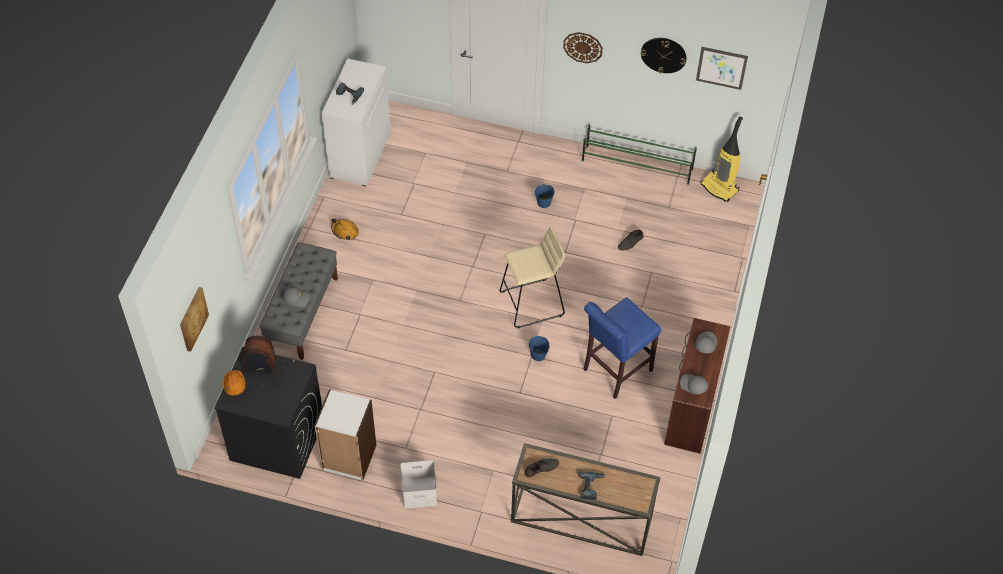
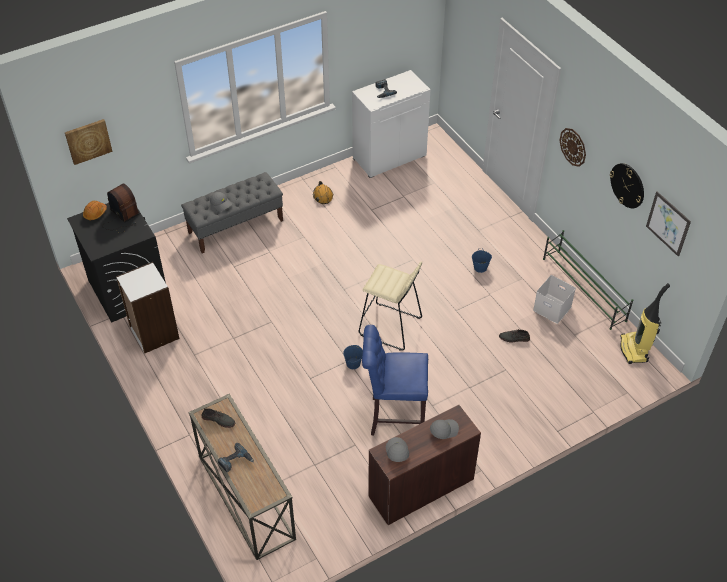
camera: 45 degrees right, 5 degrees down
(420, 491) = (168, 389): white storage box -> white storage box (553, 308)

